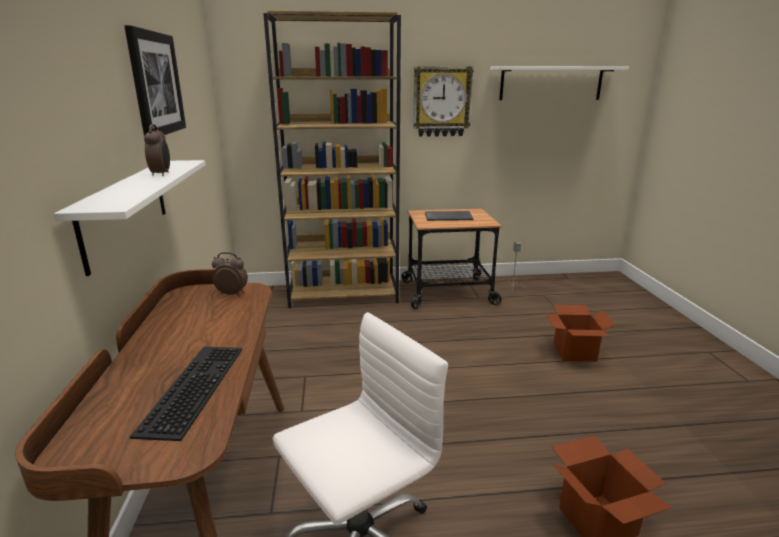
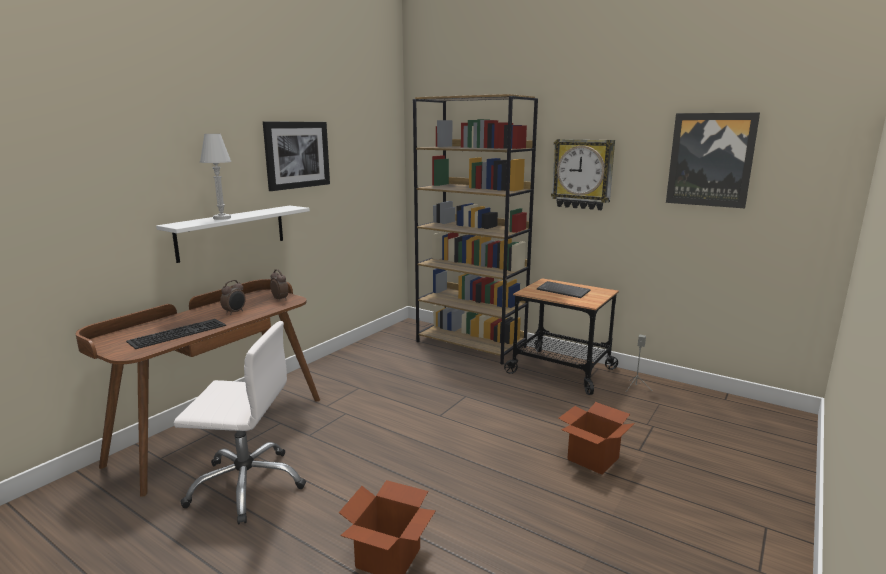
camera: 40 degrees right, 5 degrees down
(136, 186) = (222, 218): none -> white table lamp
(161, 174) = (255, 213): alarm clock -> alarm clock (235, 312)
(551, 83) = (710, 160): white shelf -> picture

